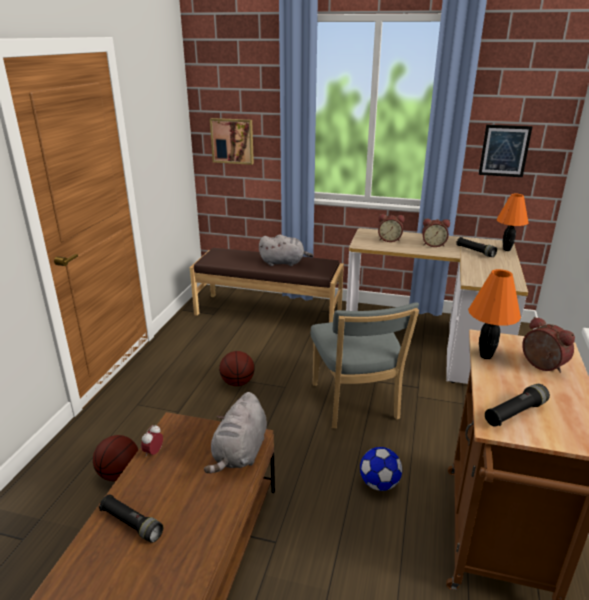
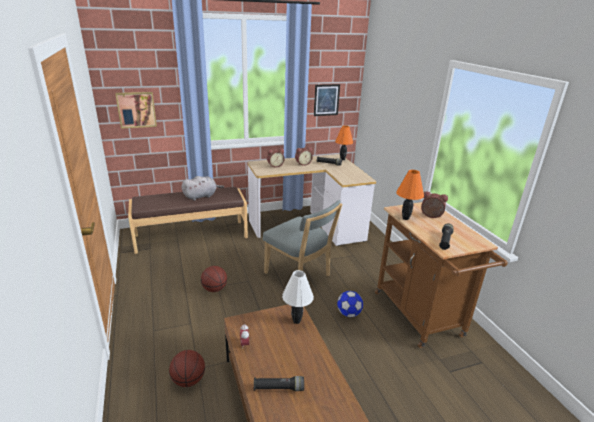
camera: 35 degrees left, 0 degrees up
(240, 453) = (297, 321): grey plush toy -> white table lamp

